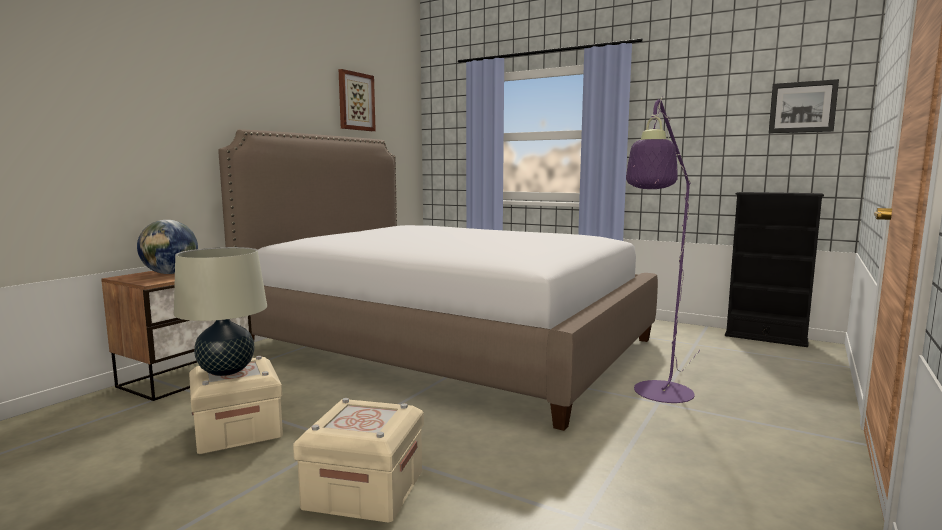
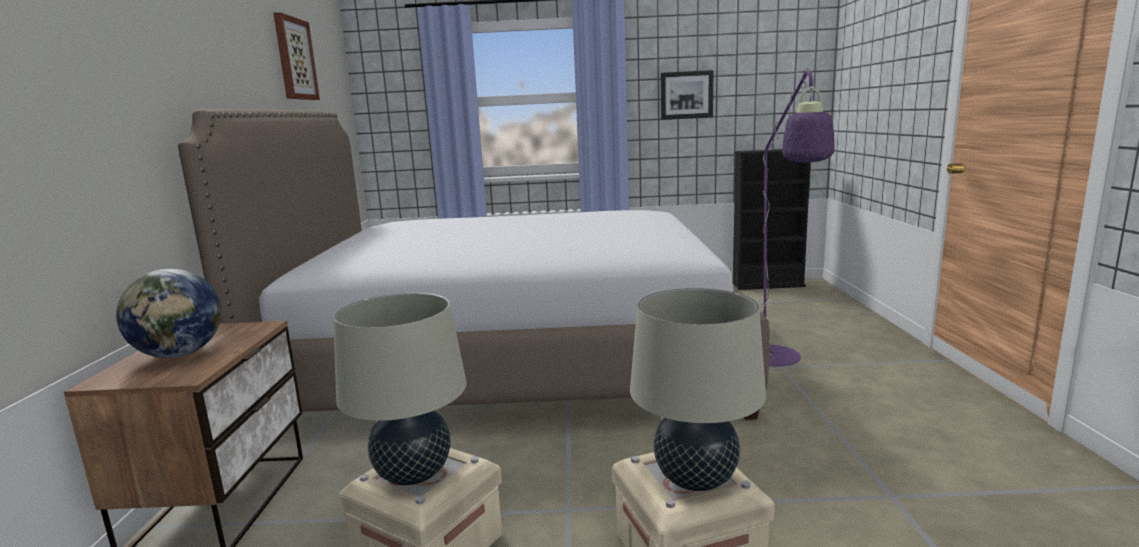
camera: 30 degrees left, 5 degrees up
(358, 422) = (696, 479): none -> beige table lamp
(802, 107) = (782, 68): picture -> picture (686, 95)

